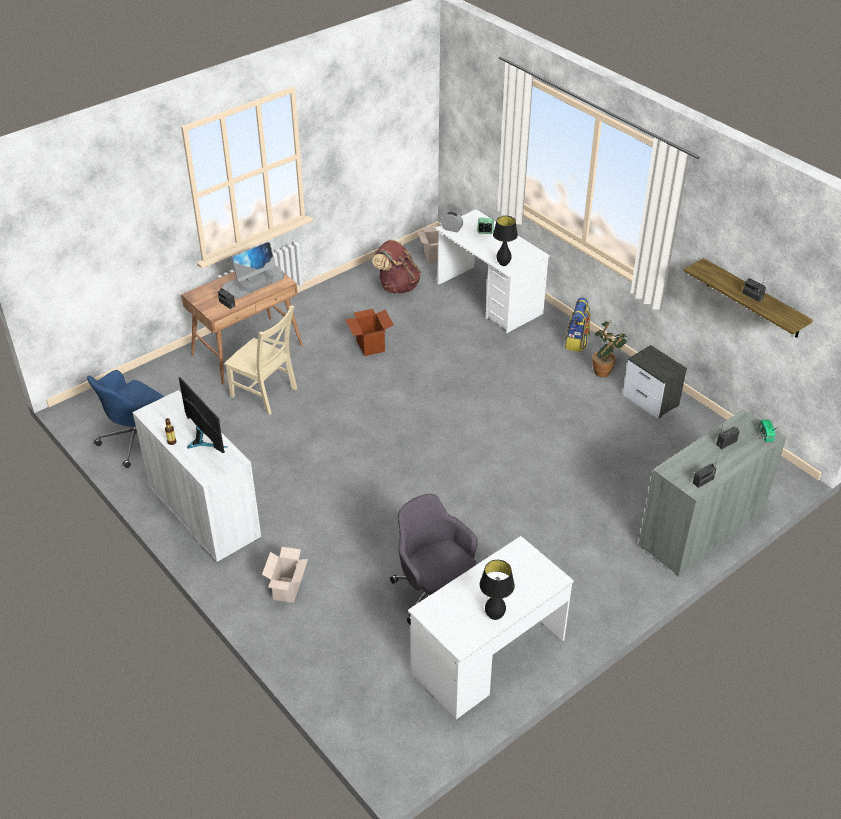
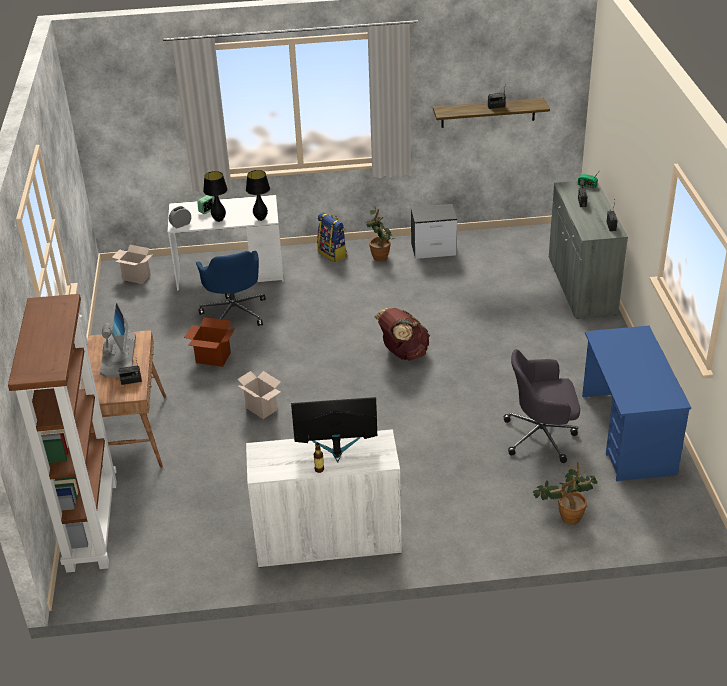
camera: 55 degrees left, 5 degrees down
(138, 439) = (178, 555): blue office chair -> blue office chair (234, 312)
(141, 381) = (91, 524): none -> brown bookcase
(266, 394) = (207, 444): beige chair -> none
(288, 590) = (472, 519): cardboard box -> cardboard box (262, 409)
(335, 654) = (565, 517): none -> potted plant
(397, 286) = (151, 312): brown backpack -> brown backpack (403, 353)
(488, 656) = (627, 434): white desk -> blue desk
(494, 616) = (658, 374): black table lamp -> black table lamp (219, 220)

